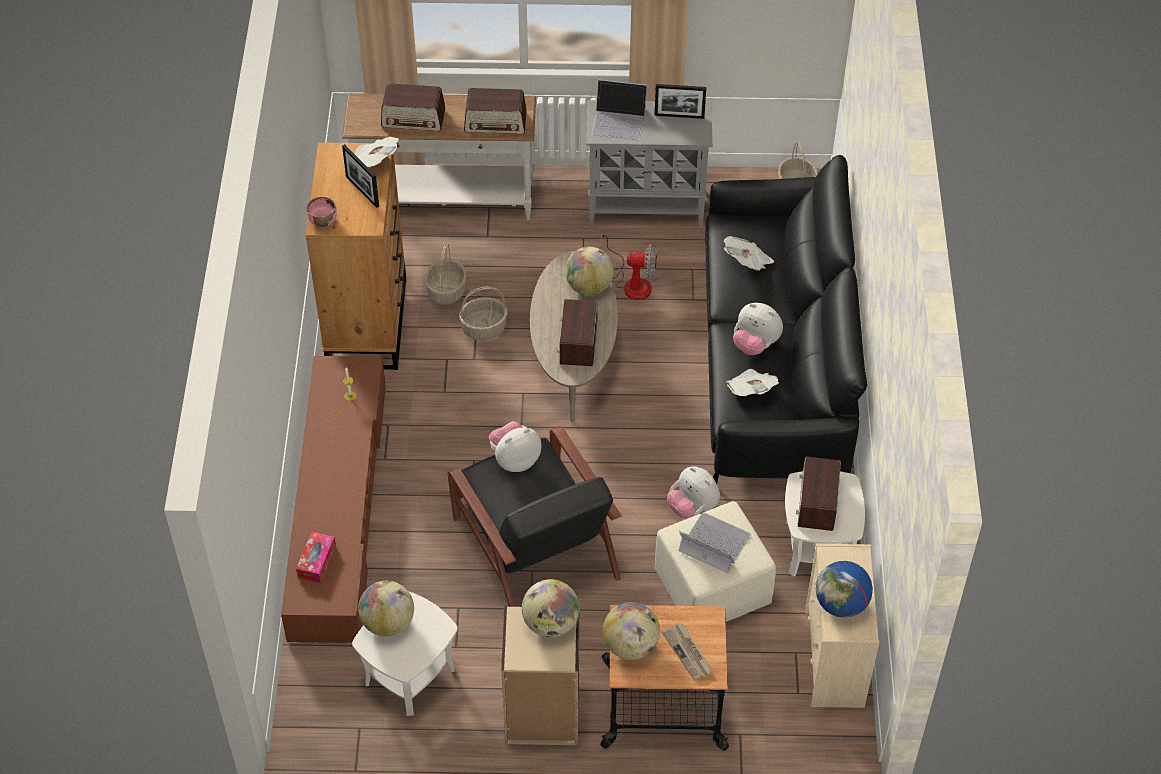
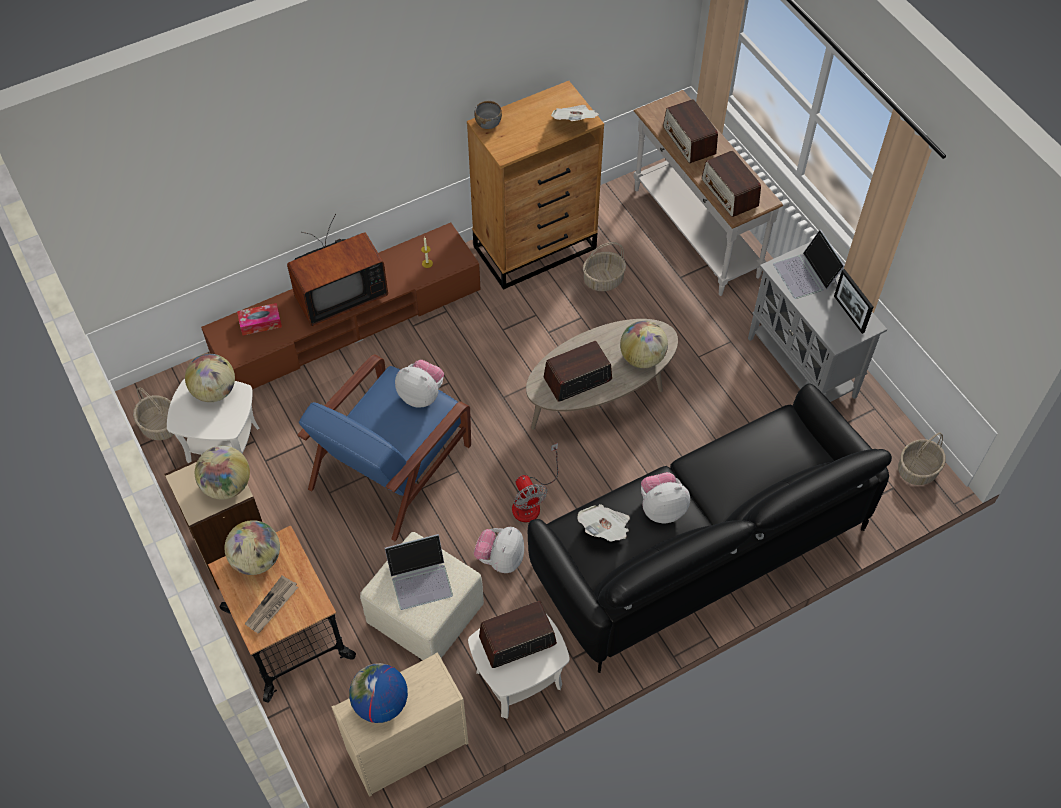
camera: 60 degrees right, 5 degrees up
(322, 221) = (488, 123): pink bowl -> grey bowl
(332, 482) = (338, 295): none -> television
(362, 191) = (537, 131): picture frame -> none
(484, 328) = (584, 323): basket -> basket (160, 426)
(534, 544) = (392, 464): black armchair -> blue armchair
(632, 282) = (709, 398): fan -> fan (531, 501)
(714, 543) = (420, 578): laptop -> laptop turned 75 degrees clockwise
(747, 262) = (751, 457): newspaper -> none
(755, 344) = (661, 508): plush toy -> plush toy turned 75 degrees clockwise

